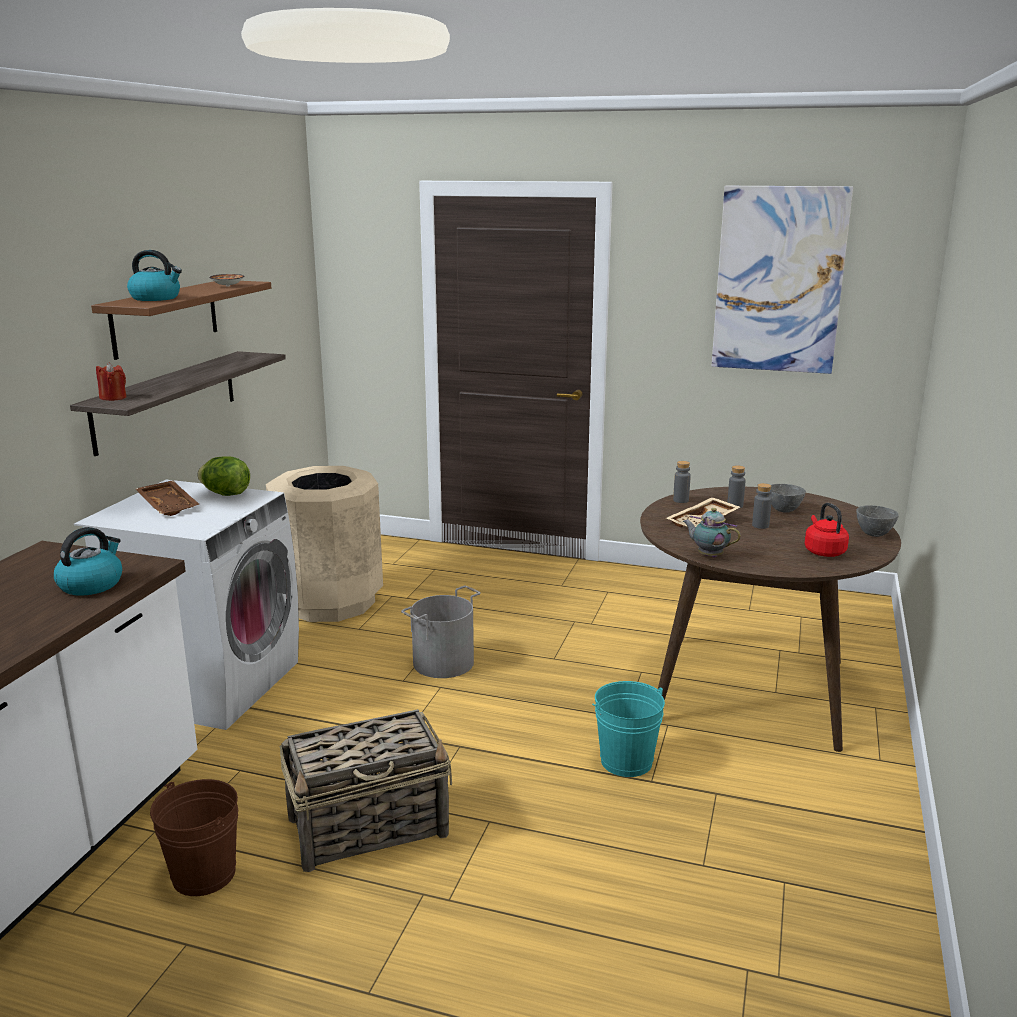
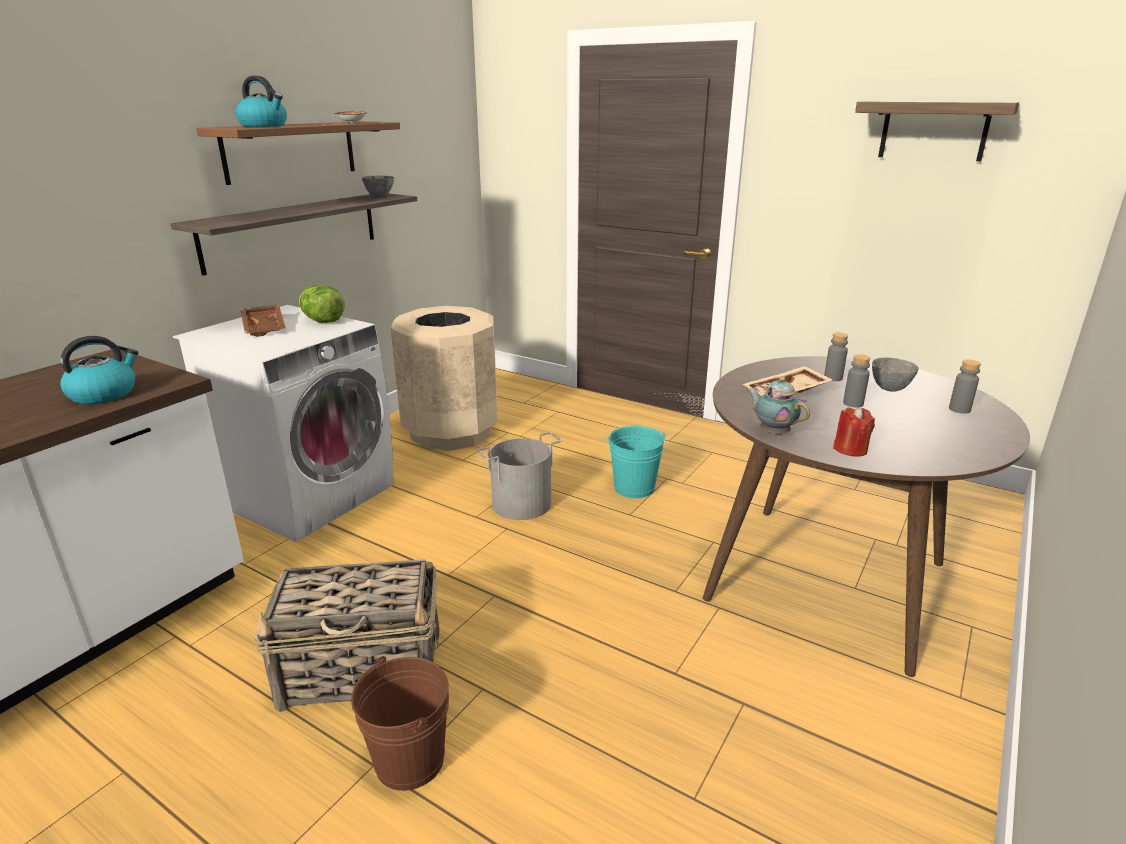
camera: 15 degrees right, 5 degrees up
(113, 398) = (214, 220): red candle -> red candle (850, 449)
(203, 874) = (187, 693): brown bucket -> brown bucket (409, 760)
(626, 761) = (657, 644): turquoise bucket -> turquoise bucket (634, 488)
(680, 500) = (773, 367): grey bottle -> grey bottle (959, 409)
(778, 280) = (933, 130): picture -> shelf
(823, 551) = (920, 443): red kettle -> none
(873, 534) = (994, 428): grey bowl -> grey bowl (379, 196)

